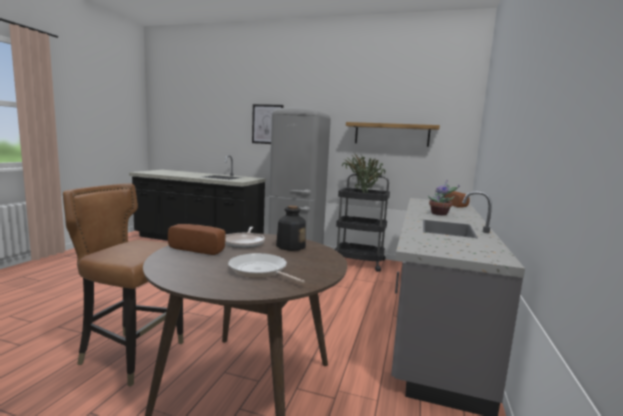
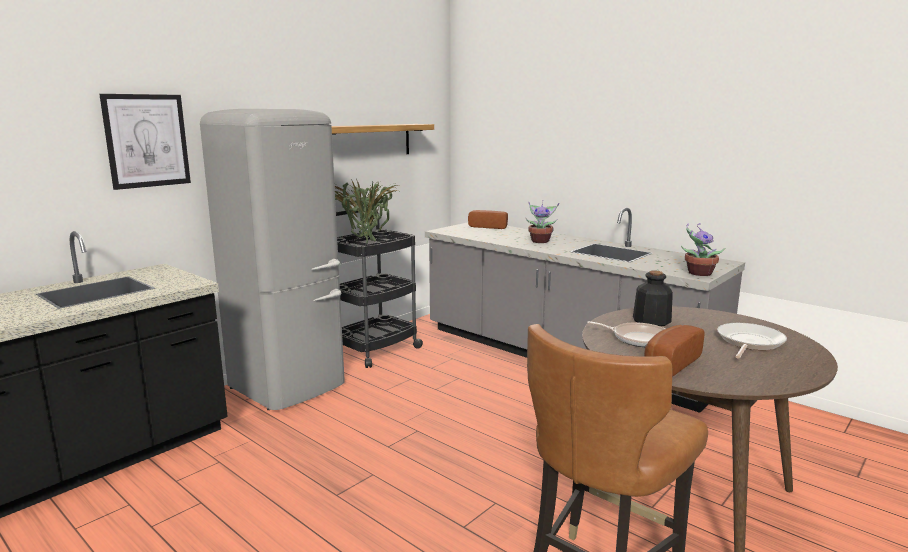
camera: 65 degrees left, 5 degrees up
(260, 271) = (748, 342): frying pan -> frying pan turned 150 degrees clockwise
(424, 248) = (698, 273): none -> potted plant

